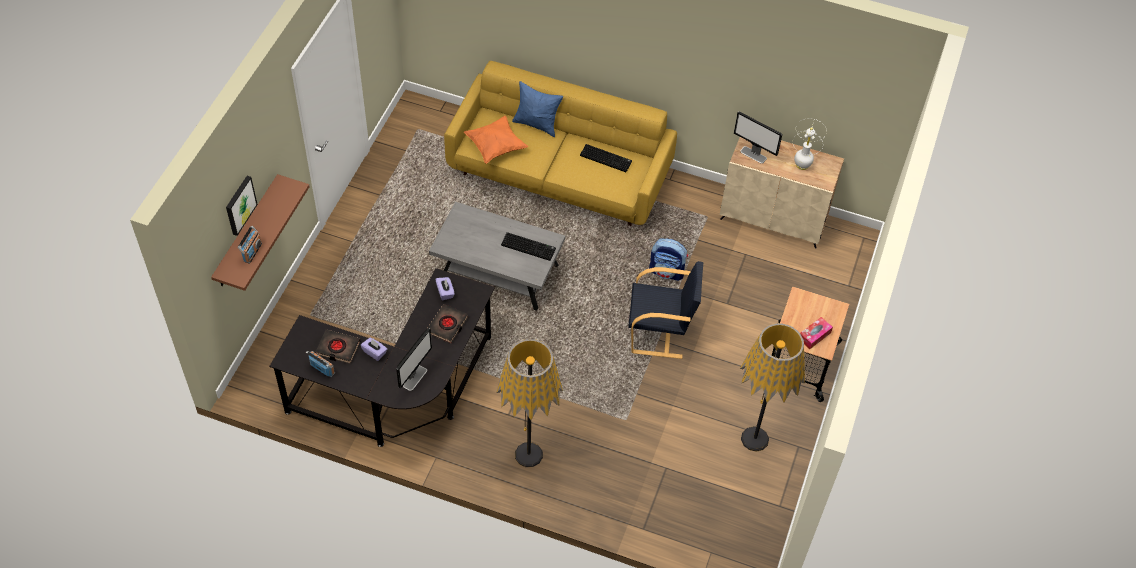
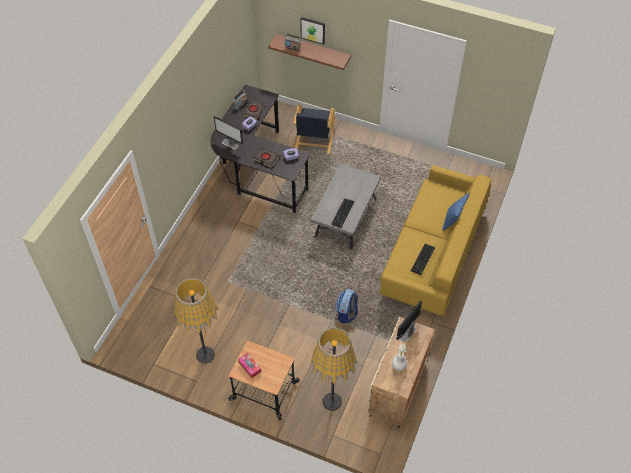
camera: 95 degrees right, 0 degrees up
(495, 147) = (430, 197): orange pillow -> none
(528, 455) = (208, 230): floor lamp -> floor lamp (332, 401)
(660, 332) = (295, 305): black armchair -> black armchair (313, 141)

